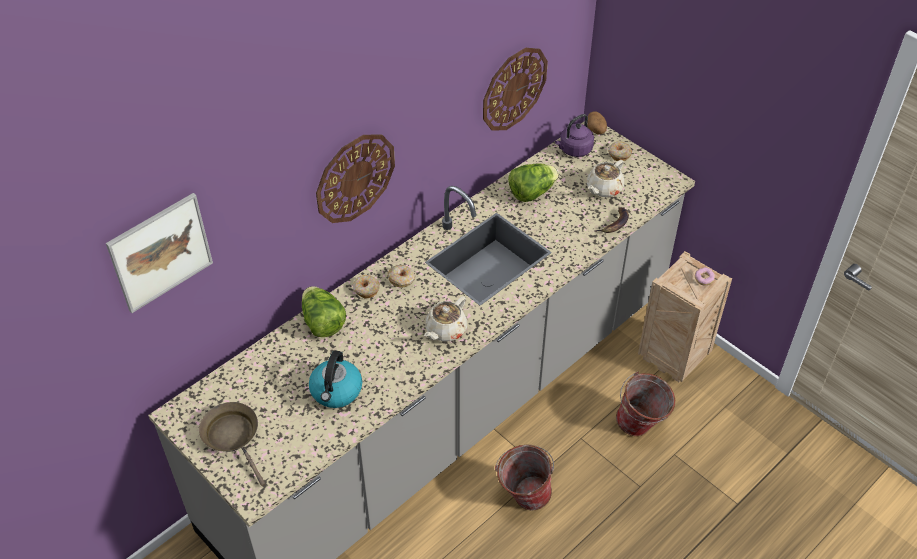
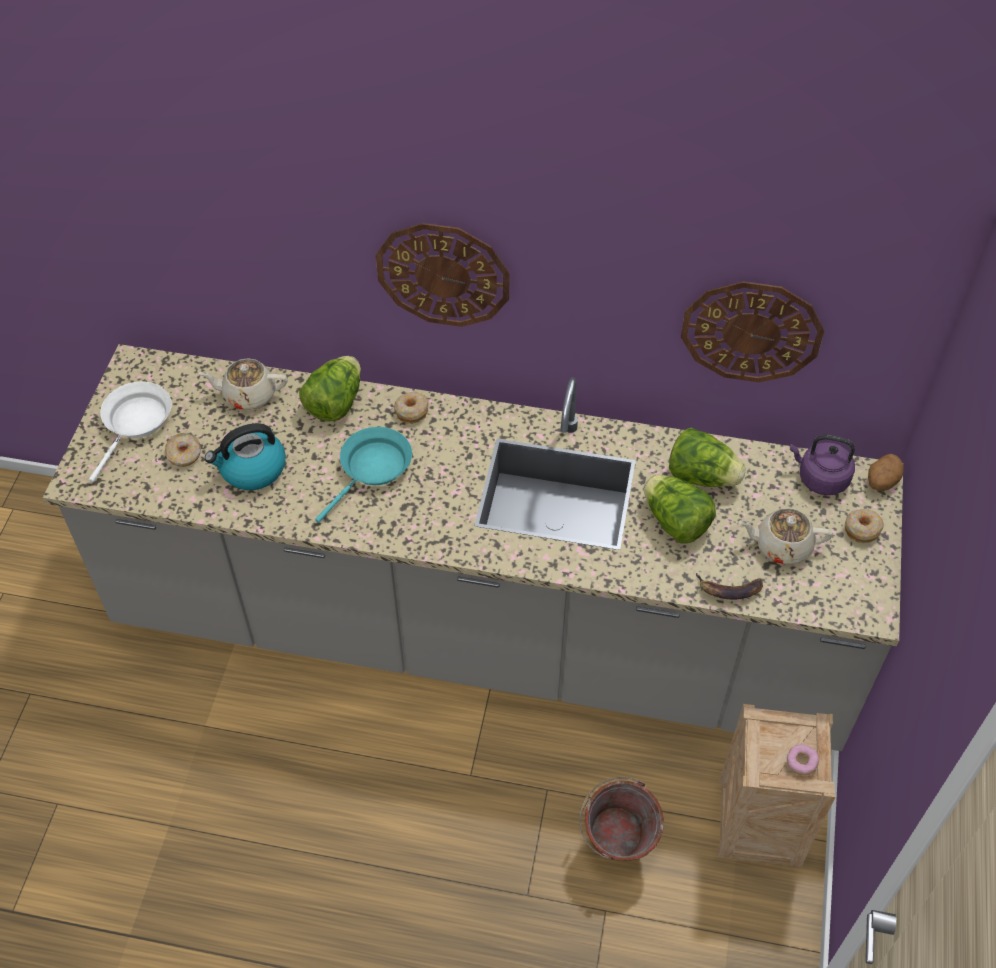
camera: 55 degrees right, 5 degrees up
(160, 252) = (148, 181): picture -> none
(233, 437) = (136, 423): brown frying pan -> white frying pan
(393, 330) = (372, 469): none -> turquoise frying pan
(401, 279) = (452, 433): donut -> donut (184, 454)
(445, 330) = (410, 514): beige teapot -> beige teapot (248, 395)
(522, 497) = (419, 774): bucket -> none
(553, 220) = (675, 522): none -> lettuce

